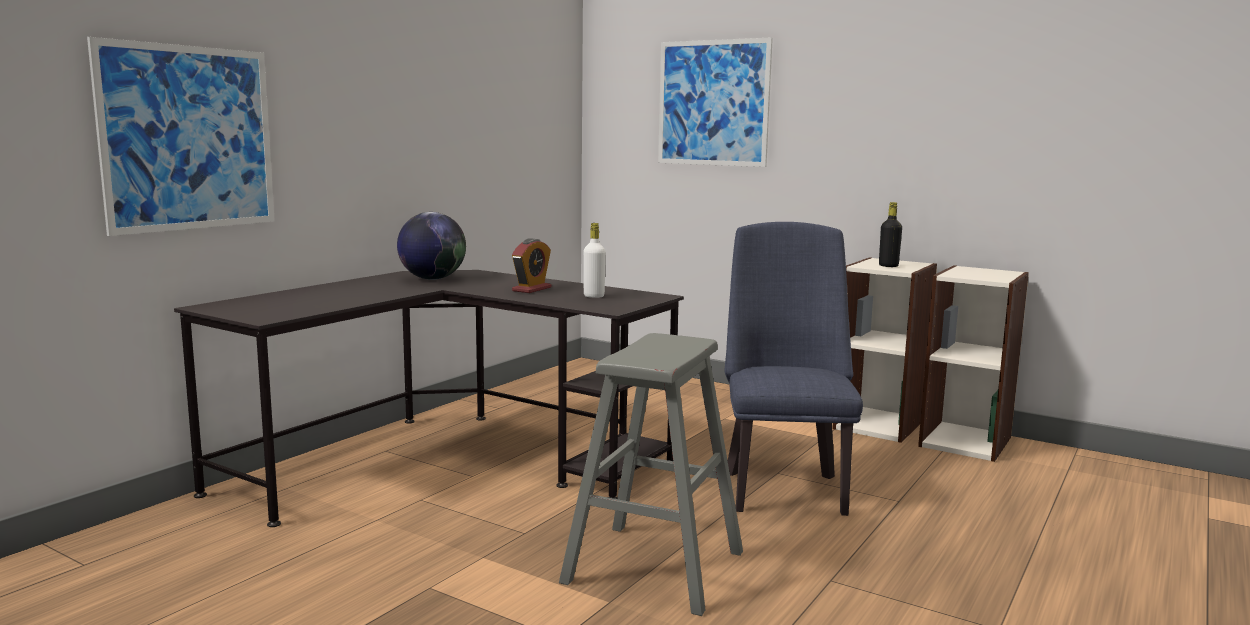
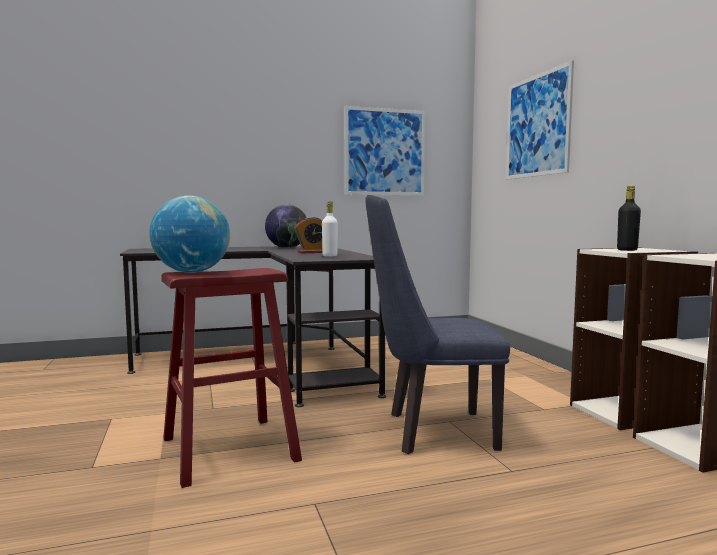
camera: 40 degrees right, 5 degrees down
(189, 138) = (146, 158): picture -> picture (385, 152)
(634, 356) = (191, 272): none -> globe
(654, 567) = (229, 449): grey stool -> red stool
(783, 487) = (430, 431): blue chair -> blue chair turned 135 degrees counterclockwise

